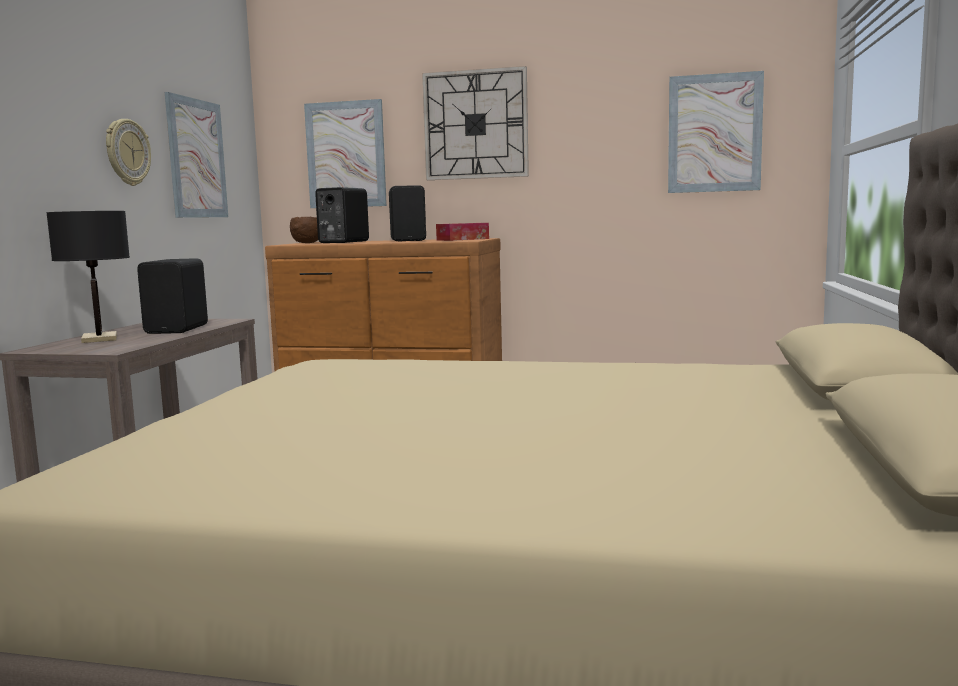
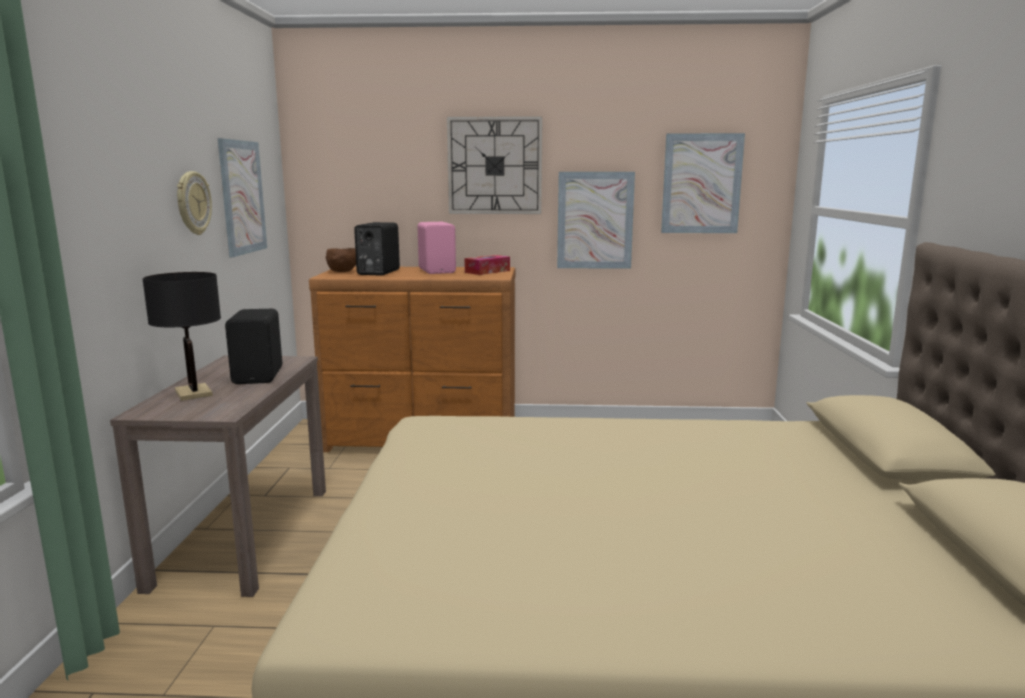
camera: 10 degrees left, 5 degrees up
(346, 155) = (372, 187): picture -> picture (595, 220)
(409, 240) = (438, 271): black speaker -> pink speaker

